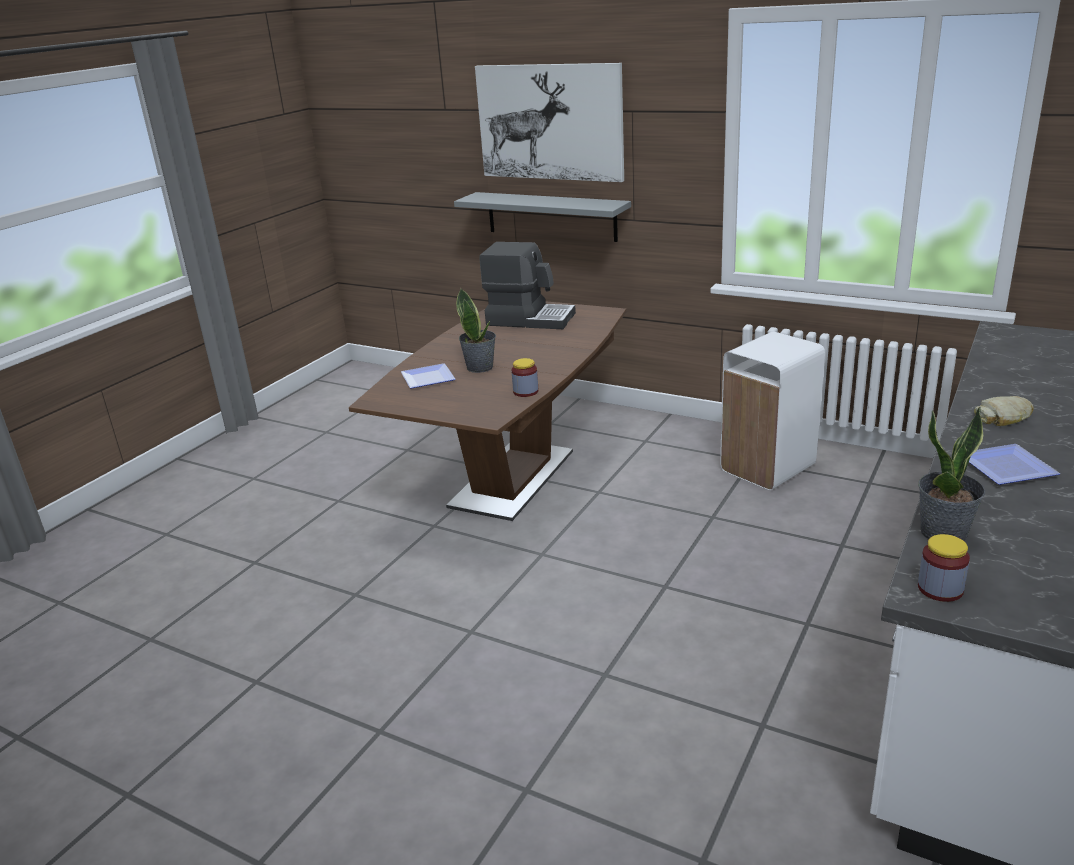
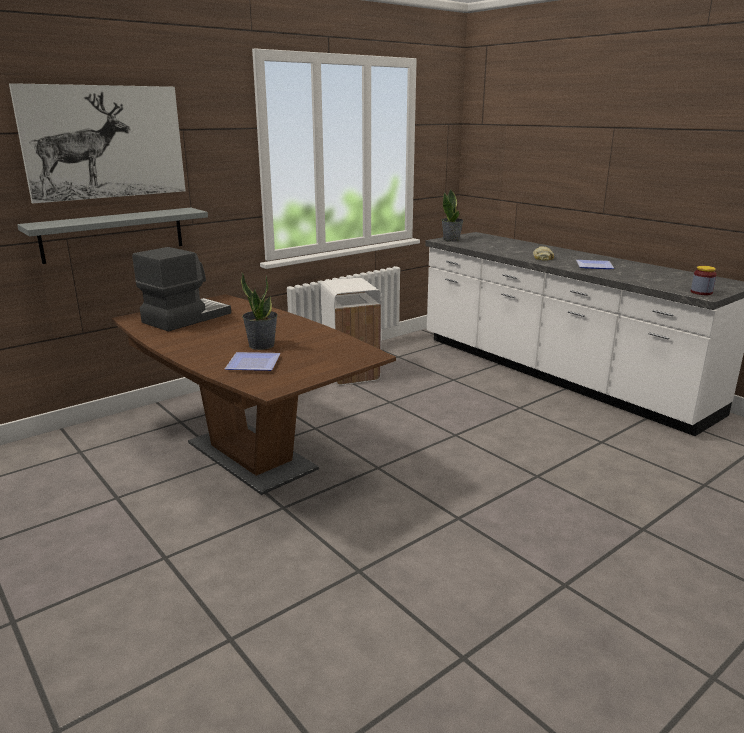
camera: 70 degrees left, 5 degrees down
(525, 392) = (337, 339): jar -> none
(944, 533) = (652, 283): potted plant -> potted plant (451, 240)

